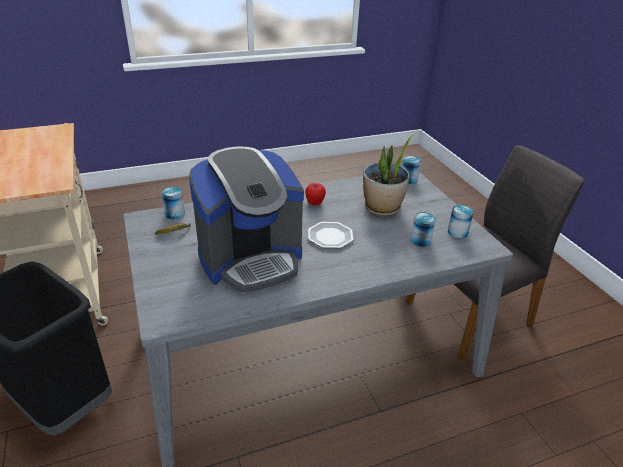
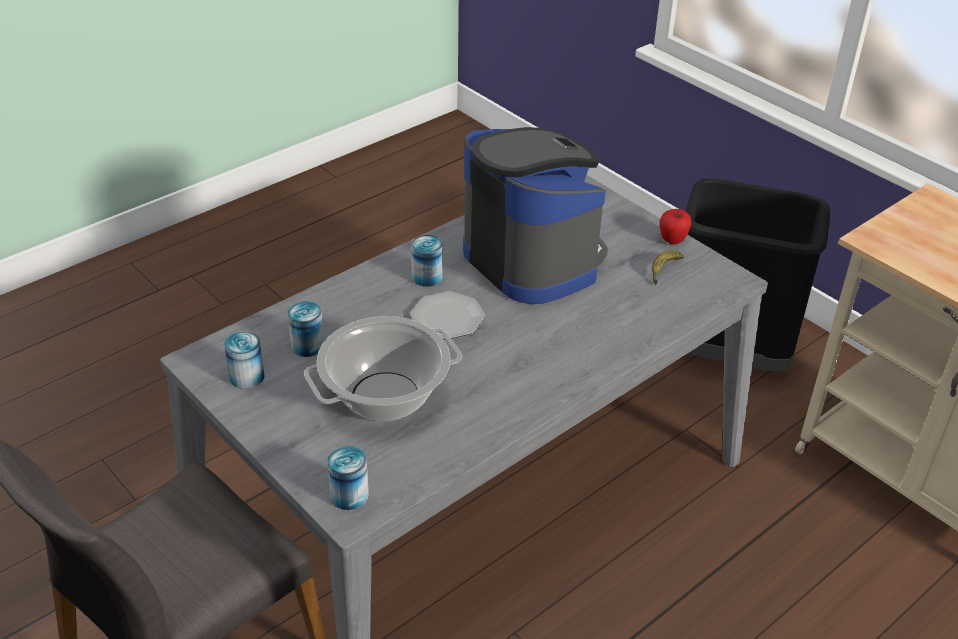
camera: 160 degrees right, 5 degrees up
(175, 214) = (698, 299): can -> can (427, 277)
(251, 259) = (532, 260): coffee machine -> coffee machine turned 105 degrees clockwise
(314, 203) = (505, 376): apple -> apple (672, 240)
(382, 208) = (385, 397): potted plant -> cooking pot

